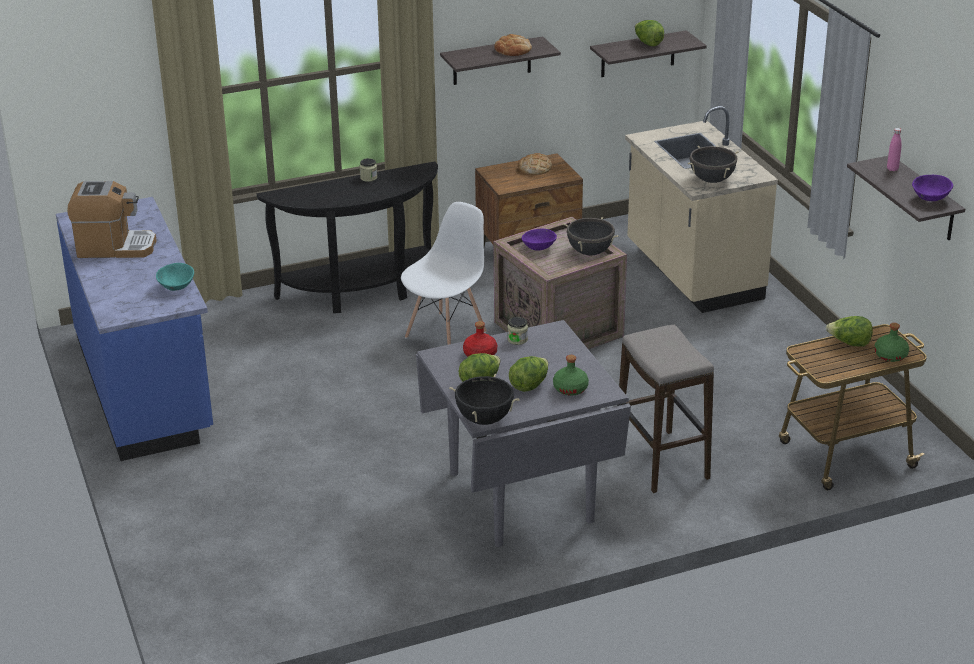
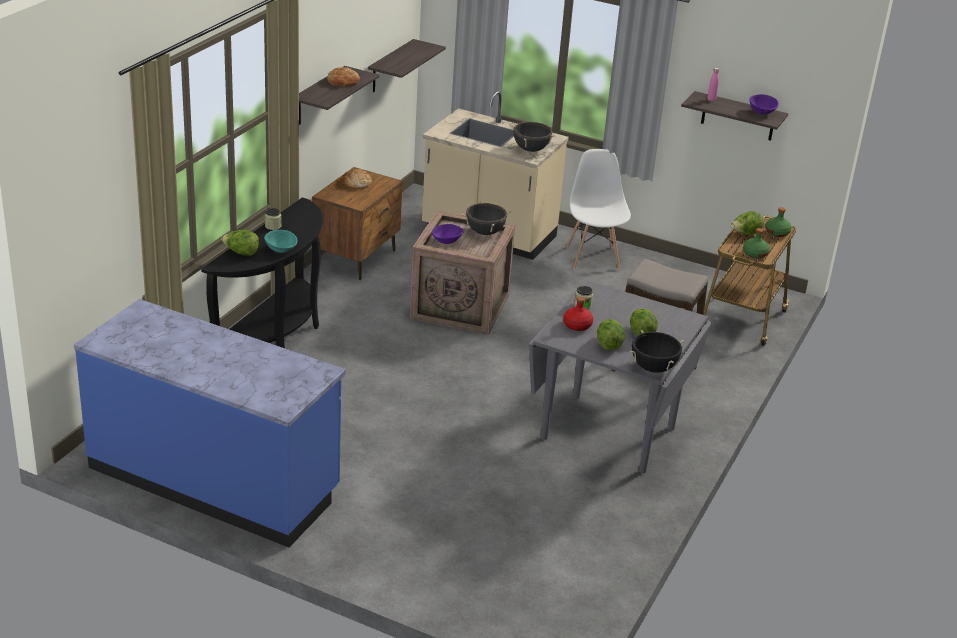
camera: 45 degrees left, 0 degrees up
(115, 247) = (183, 352): coffee machine -> none
(176, 287) = (293, 363): turquoise bowl -> turquoise bowl (281, 250)
(446, 334) = (389, 341): white chair -> white chair (593, 257)
(570, 388) = (668, 324): green bottle -> green bottle (755, 254)
(647, 43) = (405, 55): lettuce -> lettuce (241, 253)

